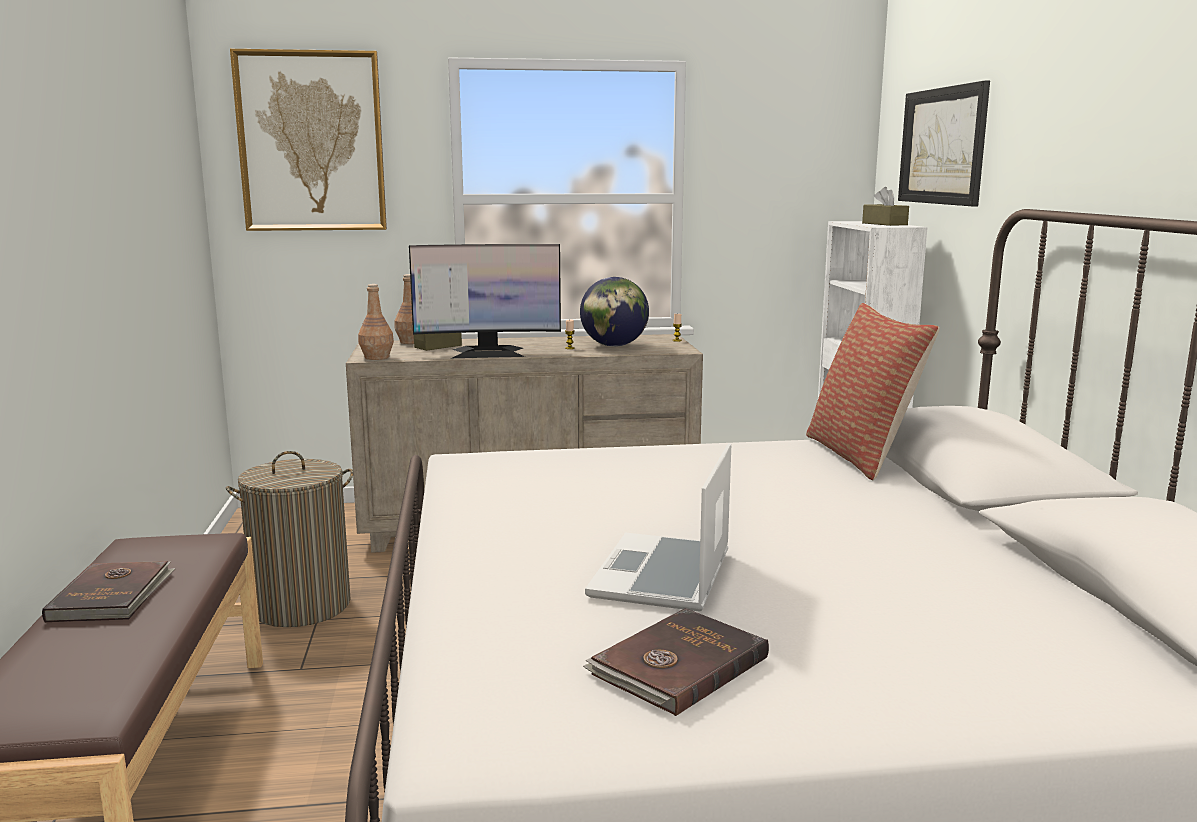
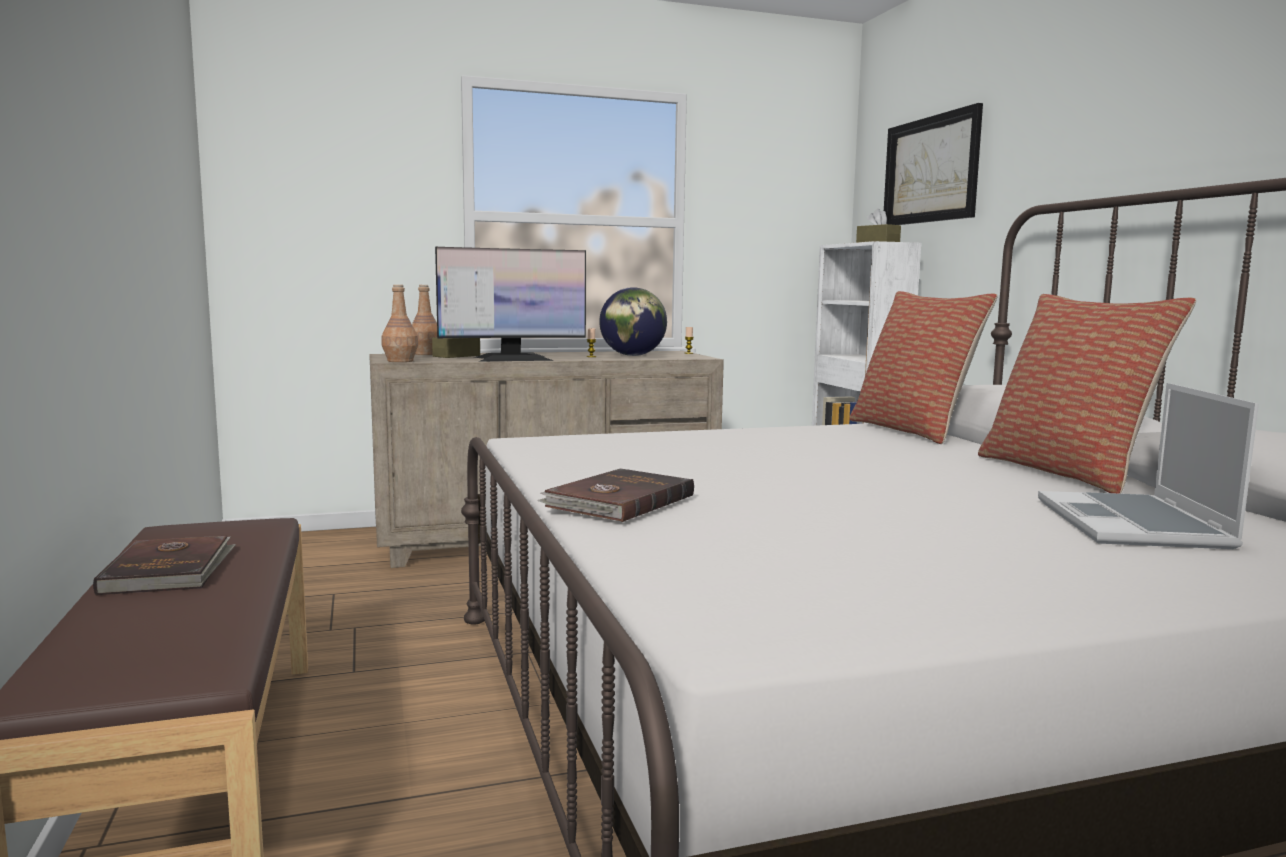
camera: 10 degrees left, 5 degrees down
(302, 606) = (332, 616): laundry basket -> none
(311, 142) = (320, 151): picture -> none
(663, 576) = (815, 506): laptop -> laptop (1134, 525)
(677, 665) = (898, 563): brown book -> brown book (618, 501)
(969, 534) = (1067, 473): none -> pillow

